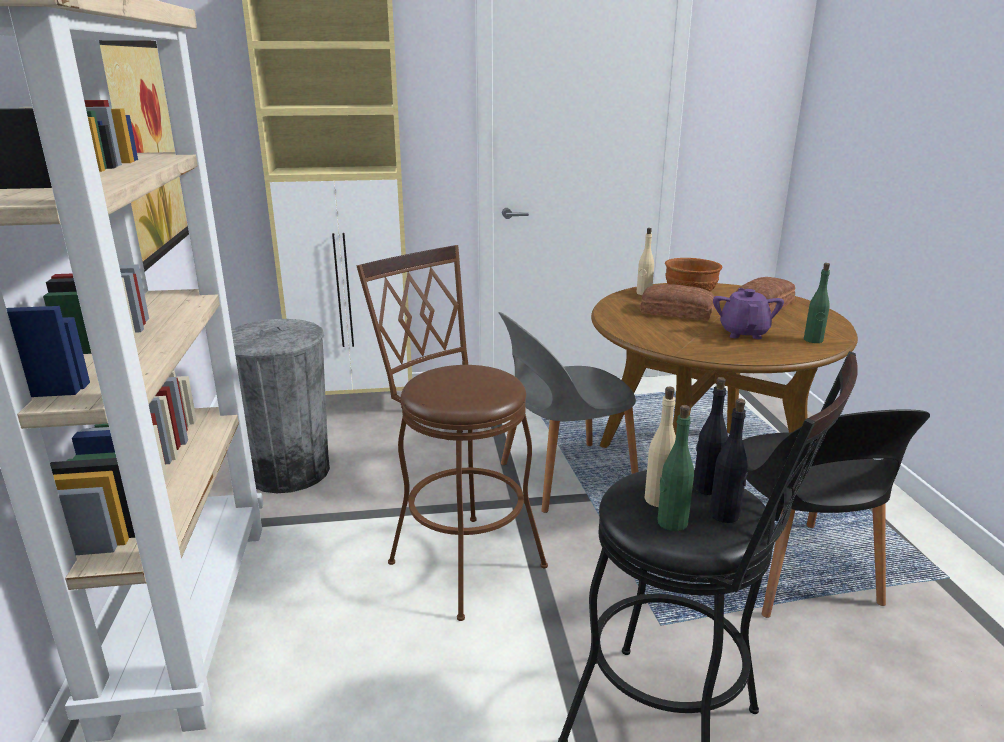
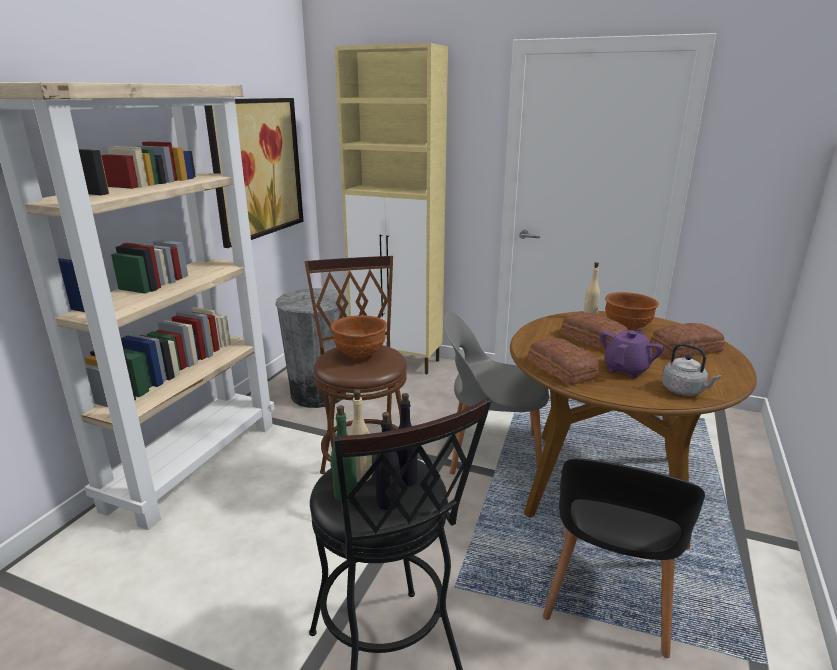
camera: 30 degrees right, 0 degrees up
(462, 379) = (360, 354): none -> brown bowl
(690, 345) = (562, 368): none -> bread
(813, 340) = (684, 390): green bottle -> grey kettle

